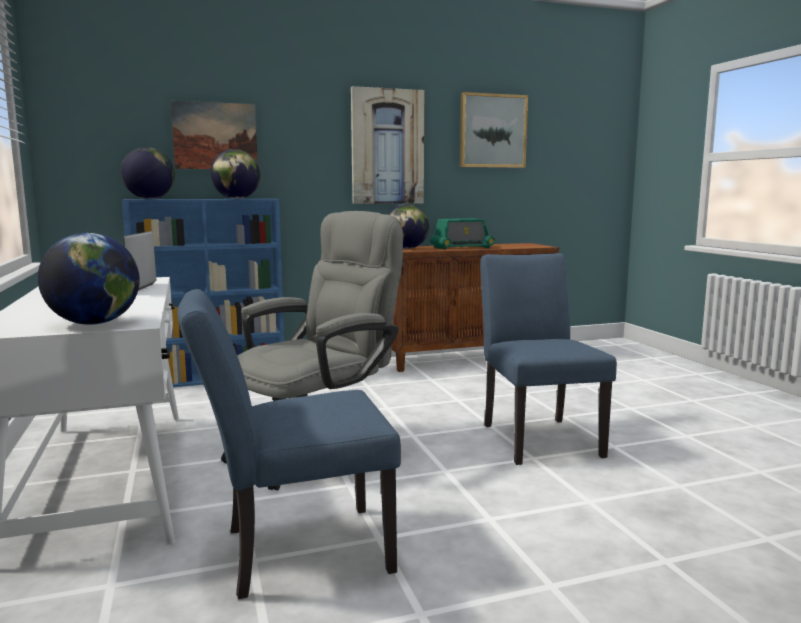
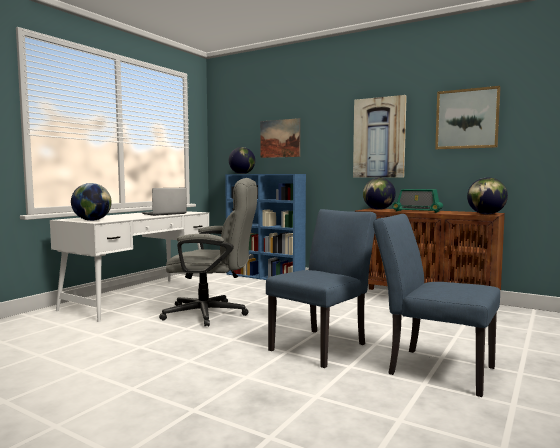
camera: 50 degrees right, 5 degrees down
(236, 198) = (279, 173): globe -> globe (486, 214)
(293, 552) = (111, 338): blue chair -> blue chair (432, 368)

